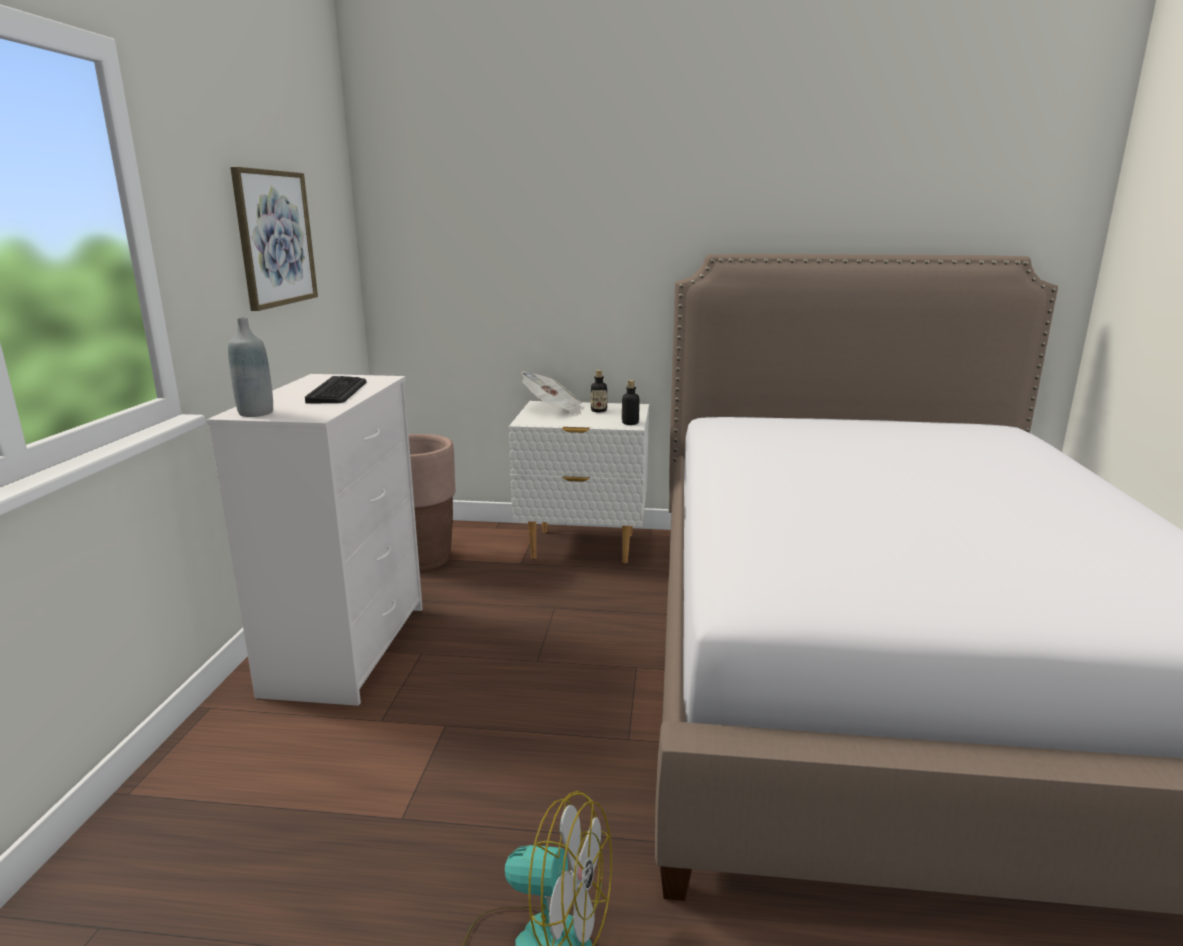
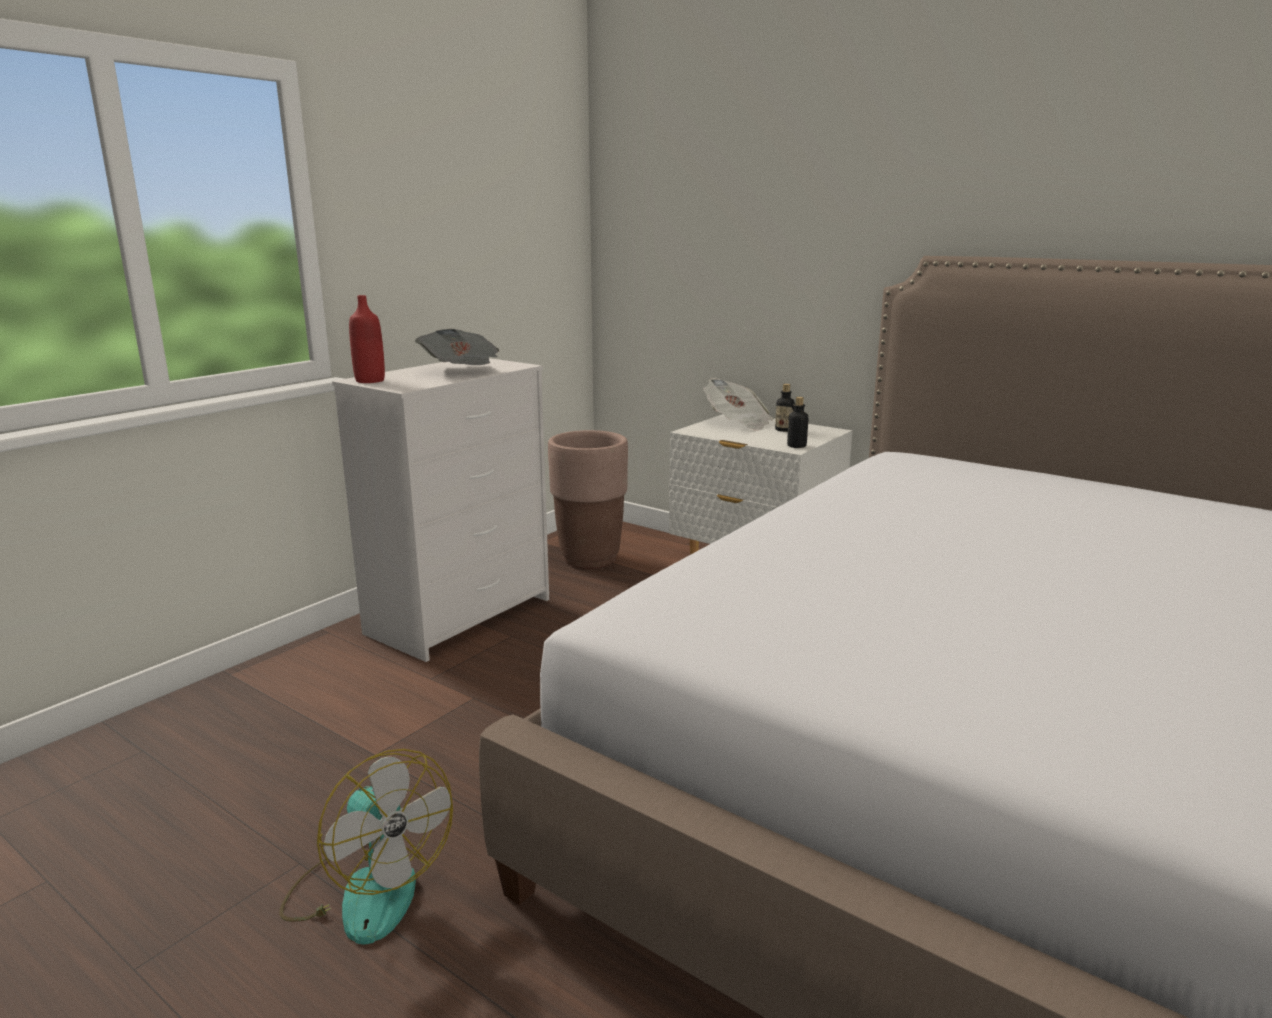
camera: 30 degrees right, 0 degrees up
(256, 413) = (370, 380): grey bottle -> red bottle
(275, 238) = (469, 229): picture -> none
(338, 391) = (462, 371): keyboard -> newspaper

